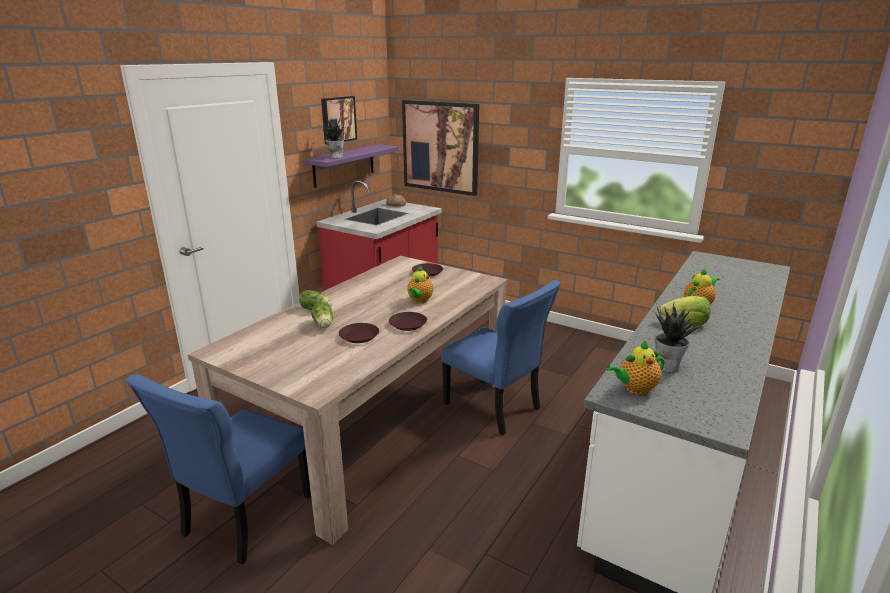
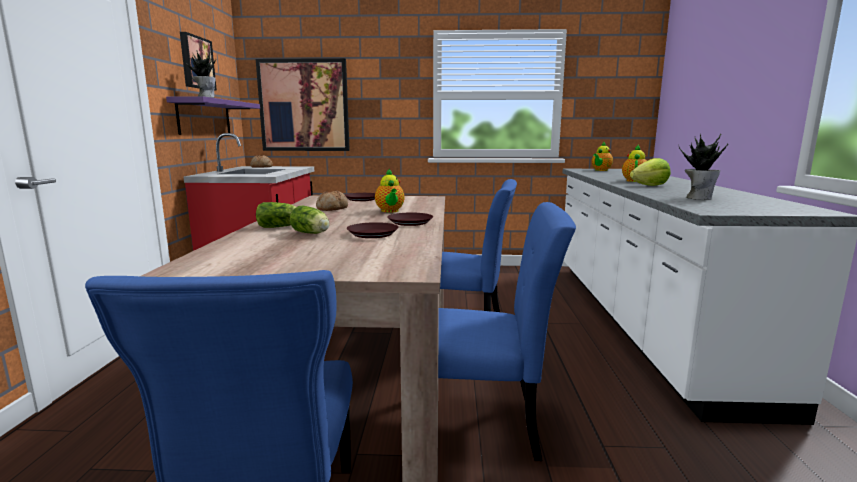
camera: 30 degrees left, 10 degrees down
(384, 286) = (332, 209): none -> bread
(418, 501) = (482, 425): none -> blue chair
(635, 389) = (714, 207): teapot -> teapot (600, 170)

